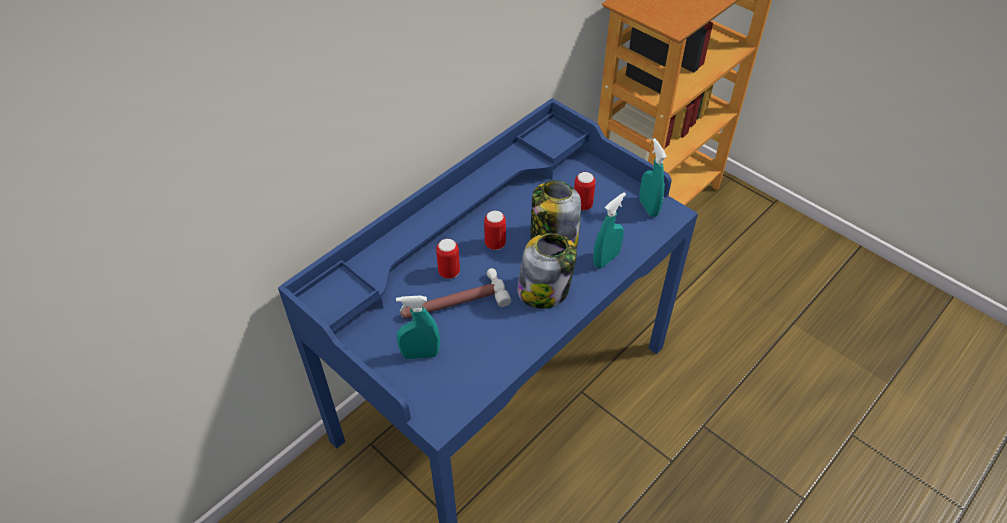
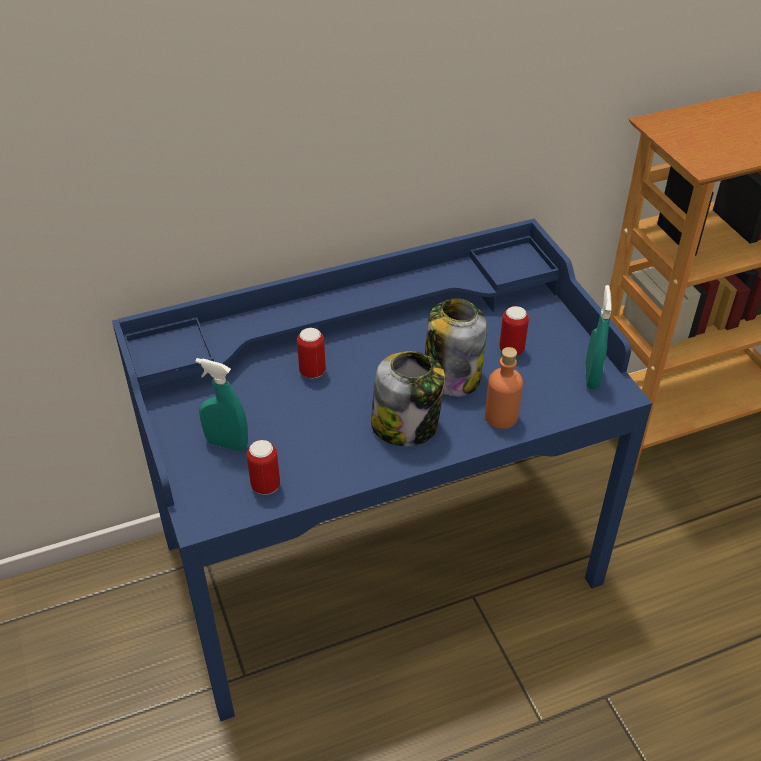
camera: 25 degrees right, 5 degrees down
(453, 302) = (296, 404): hammer -> none
(495, 244) = (382, 359): can -> can (265, 486)
(606, 259) = (501, 417): turquoise spray bottle -> orange bottle

